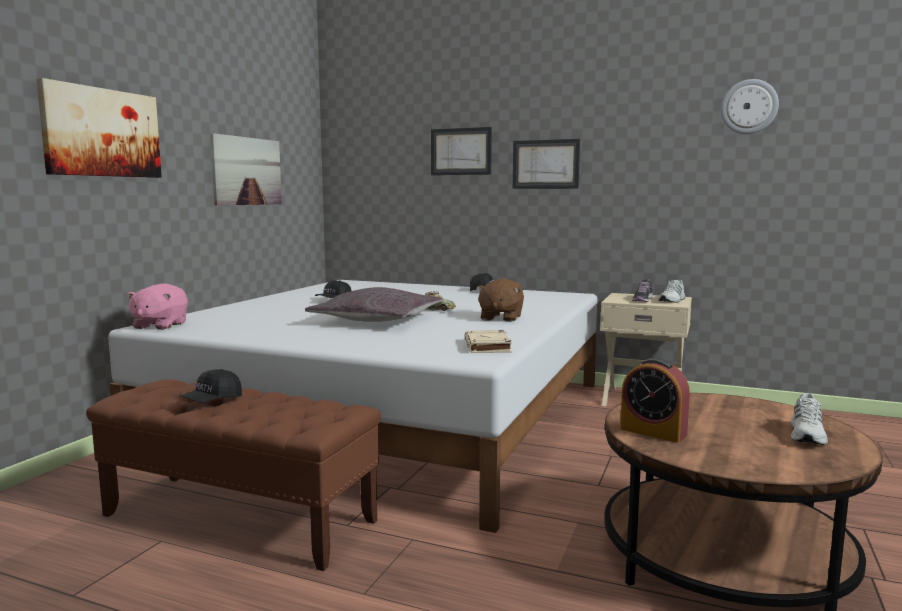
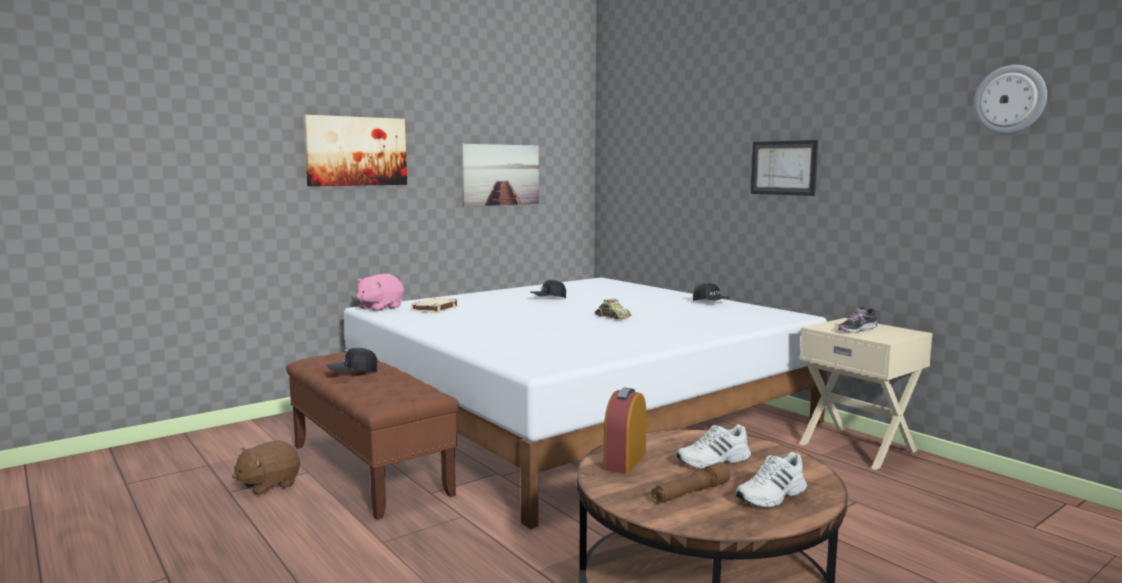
camera: 30 degrees right, 0 degrees up
(377, 320) = (541, 321): grey pillow -> none
(461, 151) = (706, 153): picture -> none
(487, 346) = (574, 358): beige book -> beige book (435, 308)
(500, 318) = (653, 332): brown plush toy -> brown plush toy (268, 485)
(653, 432) = (625, 460): alarm clock -> alarm clock turned 45 degrees clockwise
(672, 300) = (893, 334): white shoe -> white shoe (714, 461)
(754, 446) = (690, 493): none -> brown flashlight

